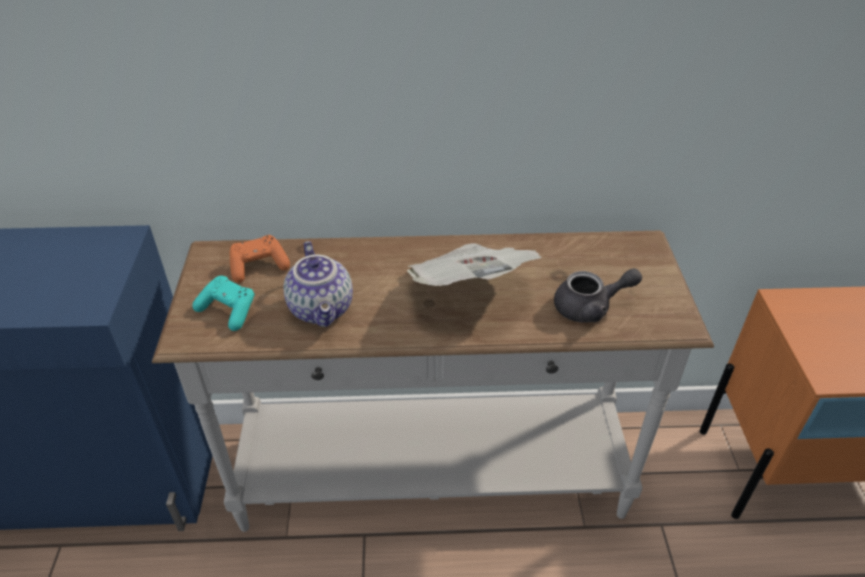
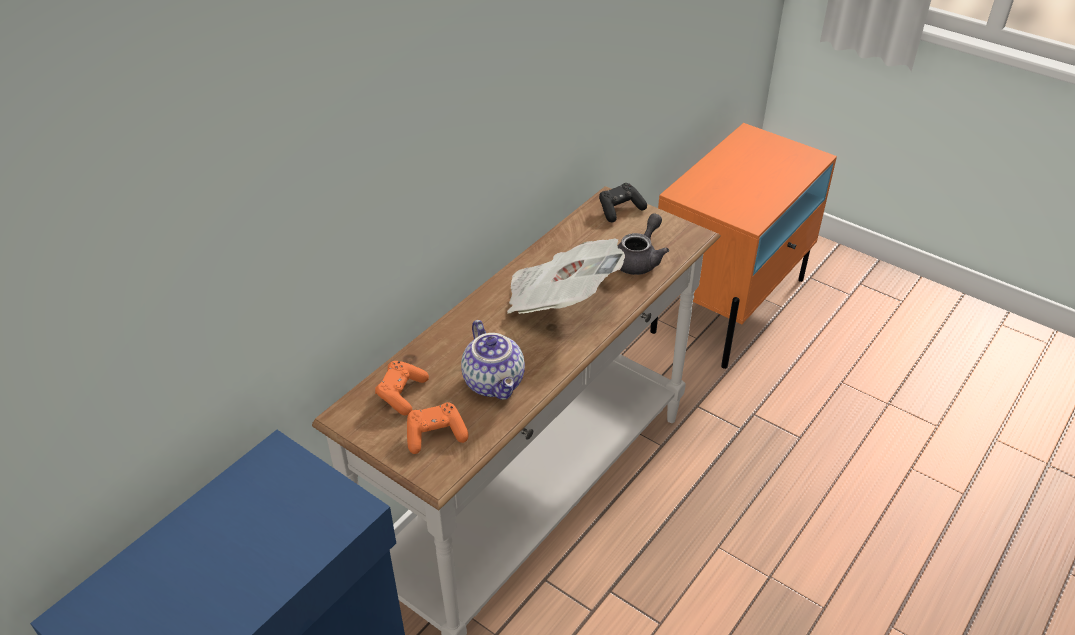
camera: 50 degrees left, 0 degrees up
(228, 310) = (435, 435): turquoise game controller -> orange game controller
(323, 309) = (495, 382): teapot -> teapot turned 45 degrees clockwise
(641, 257) = (620, 209): none -> black game controller

